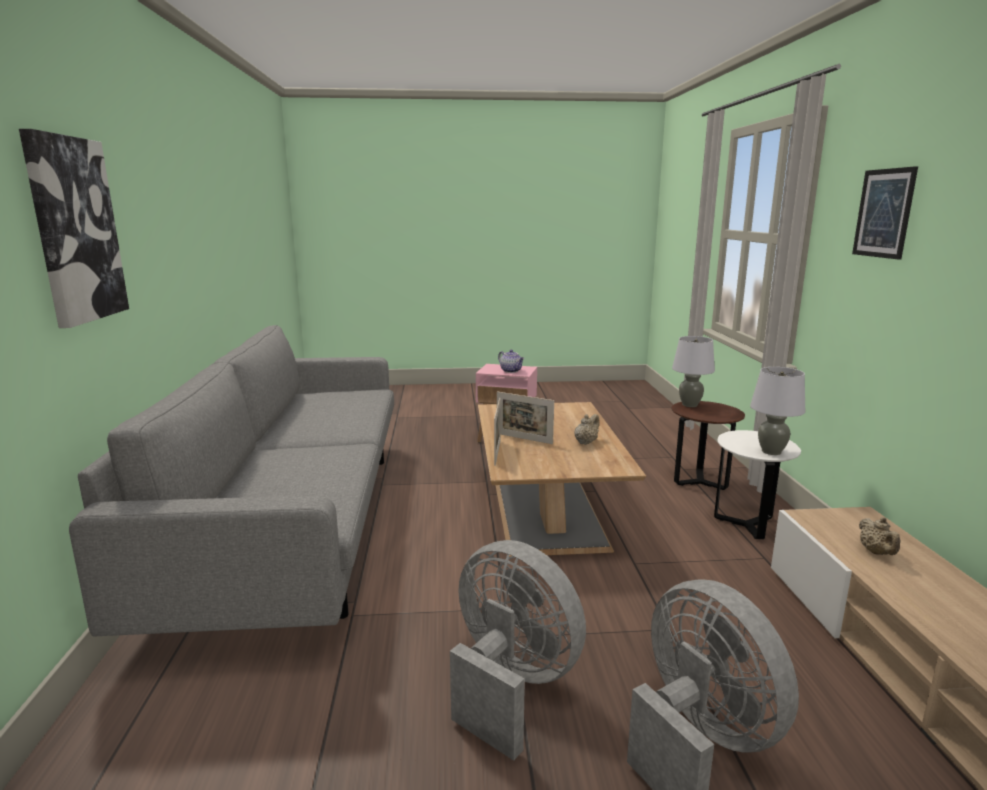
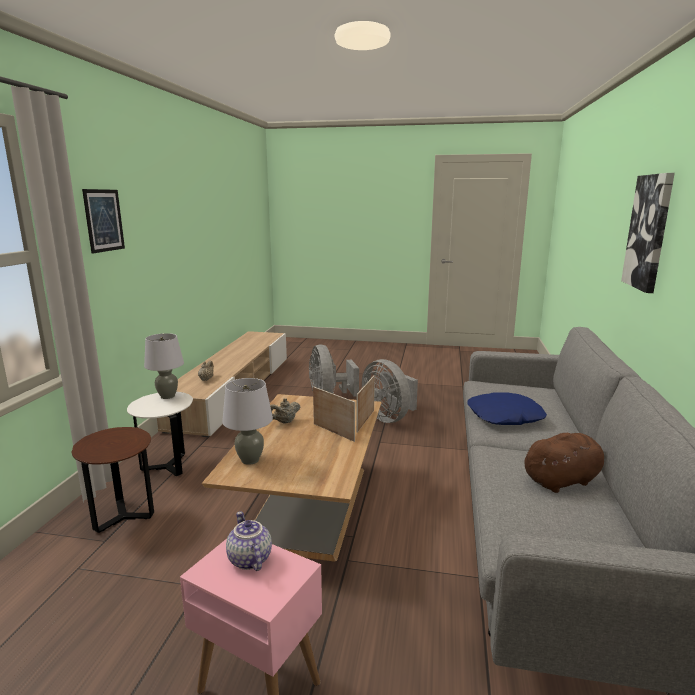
camera: 165 degrees left, 0 degrees up
(311, 419) = (563, 480): none -> brown plush toy
(323, 466) = (505, 416): none -> blue pillow
(690, 405) = (110, 454): grey table lamp -> grey table lamp (250, 460)

